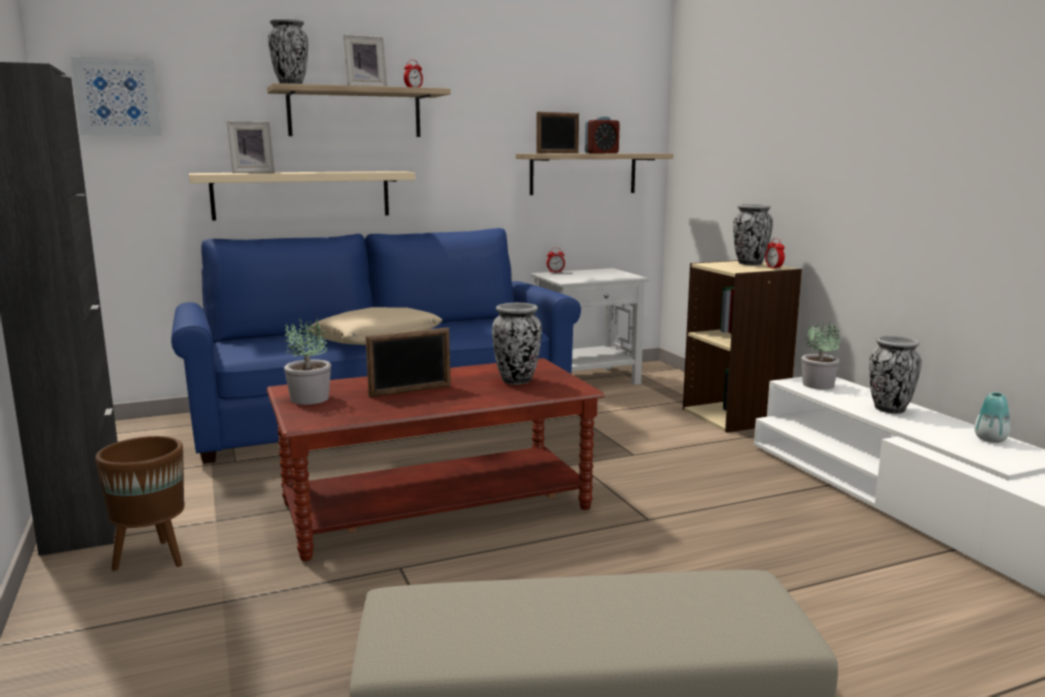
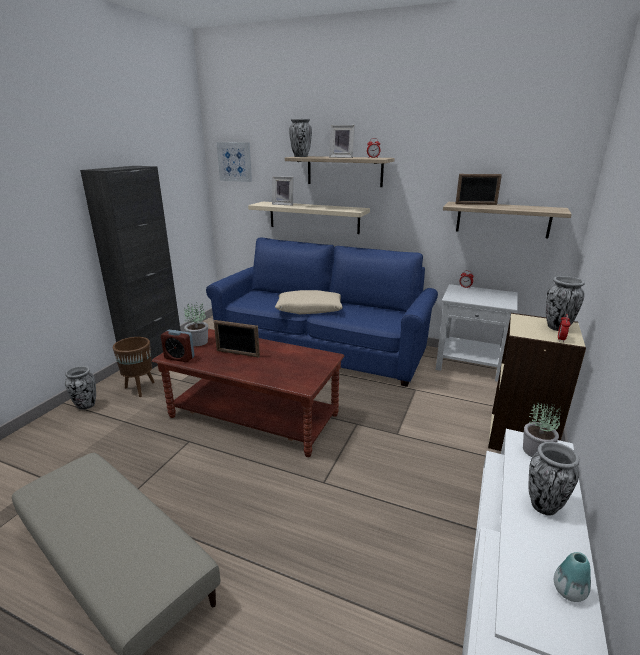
camera: 45 degrees right, 10 degrees up
(517, 381) = (292, 367): vase -> vase (86, 405)
(601, 153) = (505, 208): alarm clock -> alarm clock (179, 358)

